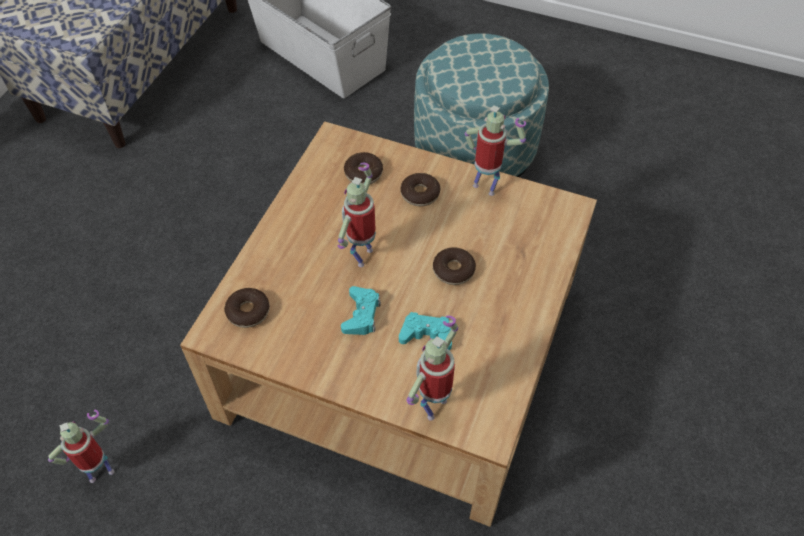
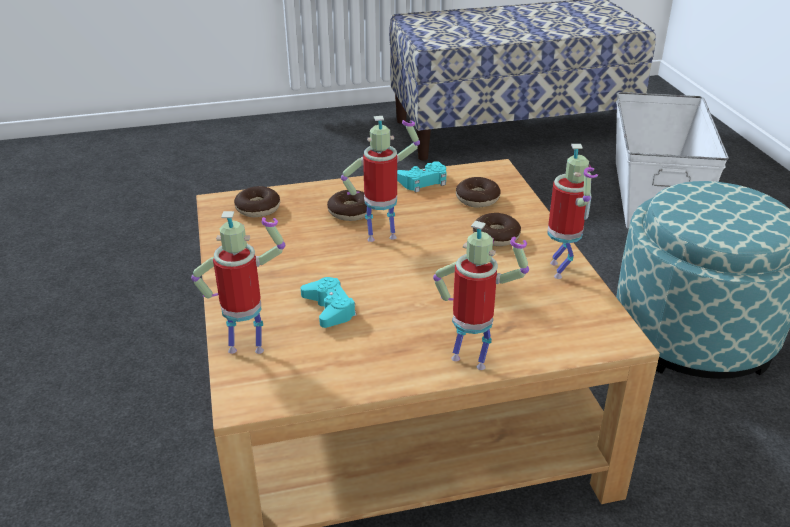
camera: 55 degrees right, 20 degrees down
(101, 472) = (127, 295): toy robot -> toy robot (471, 359)
(361, 315) = (313, 263): turquoise game controller -> turquoise game controller (423, 181)
(453, 270) = (427, 293): donut -> donut (350, 212)

